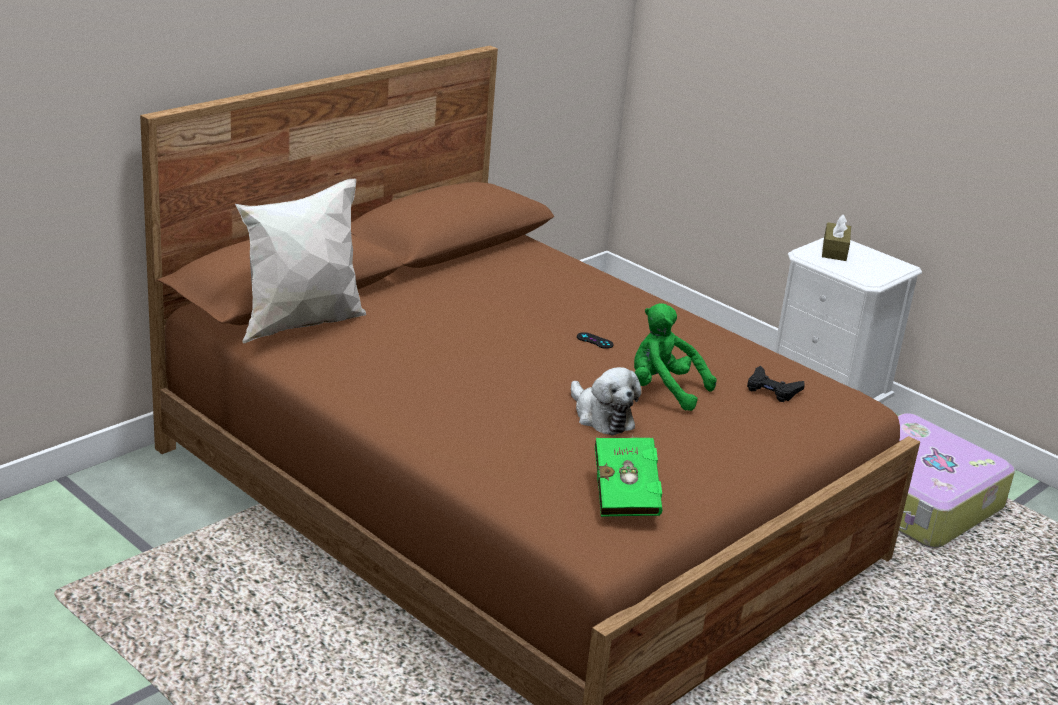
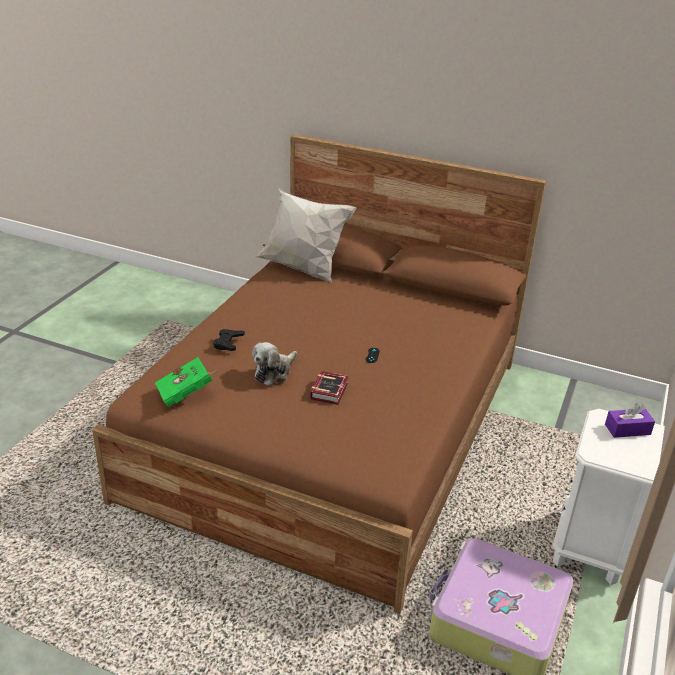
camera: 70 degrees right, 5 degrees up
(663, 390) = (330, 390): green plush toy -> book
(772, 389) = (371, 434): black game controller -> black game controller (228, 342)
(834, 250) = (627, 429): brown tissue box -> purple tissue box

